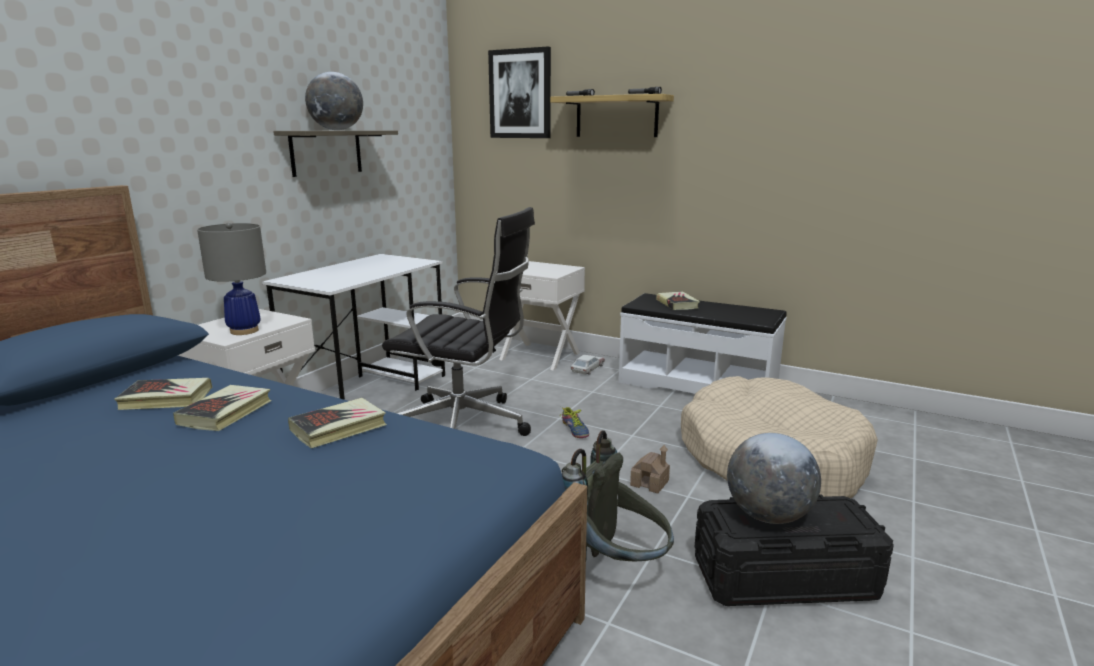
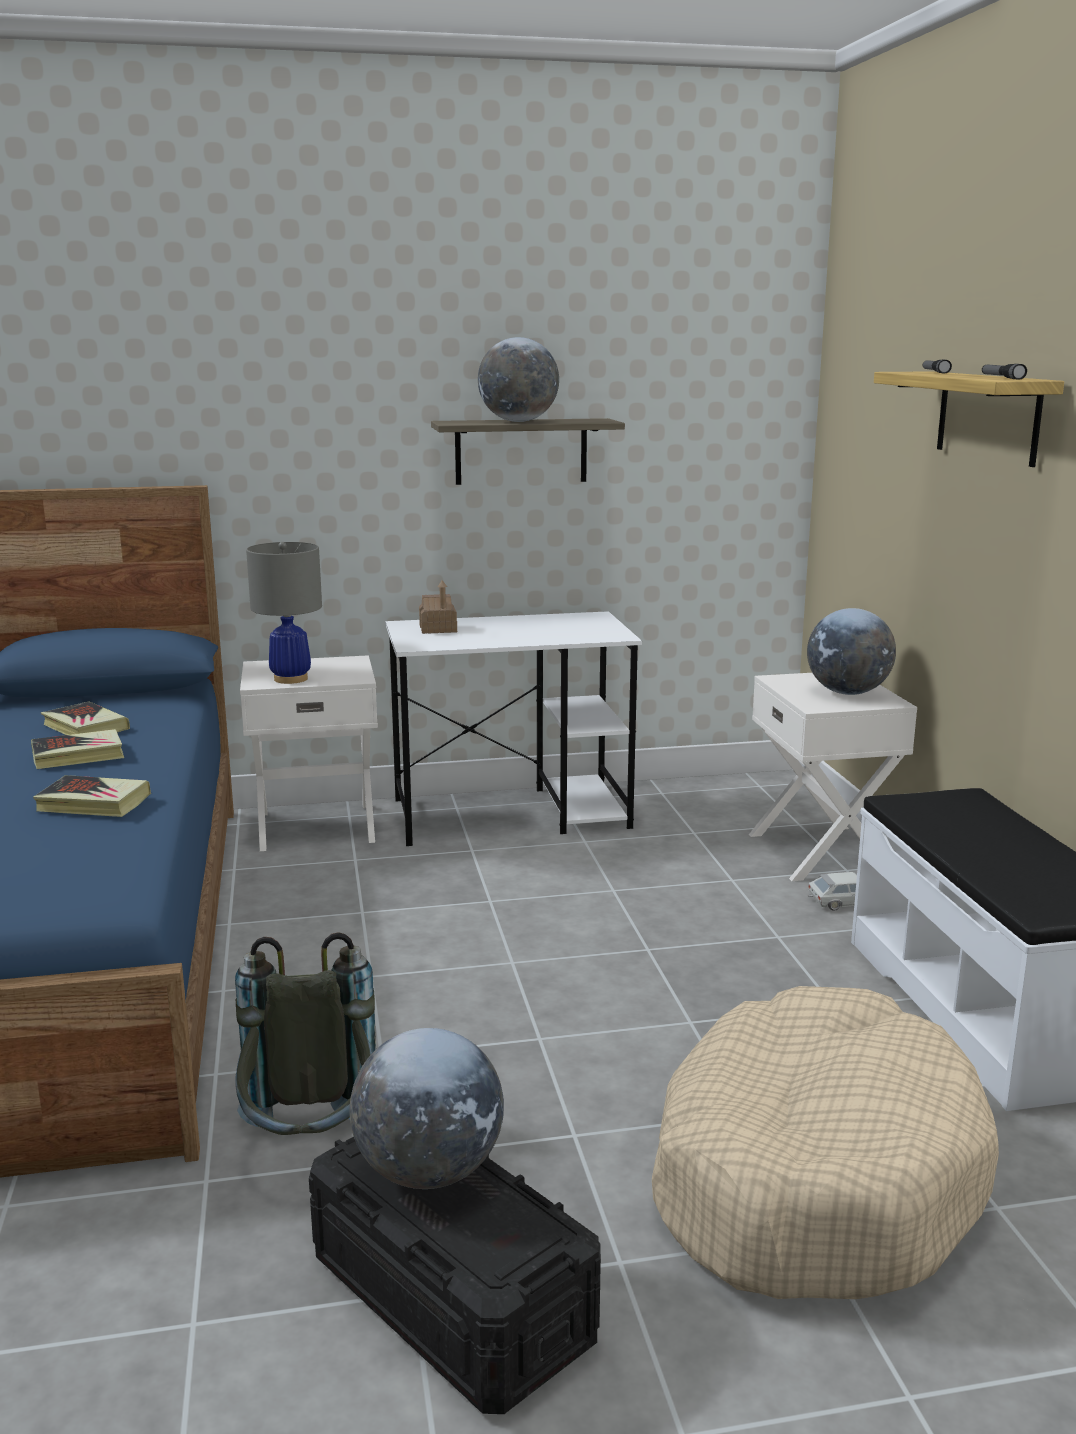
camera: 50 degrees right, 0 degrees up
(465, 426) = (518, 903): black office chair -> none
(520, 94) = (886, 359): picture -> none
(548, 268) = (848, 693): none -> globe
(573, 430) = (629, 973): shoe -> none
(650, 483) = (567, 1089): toy house -> toy house (438, 629)
(677, 304) = (971, 825): book -> none

